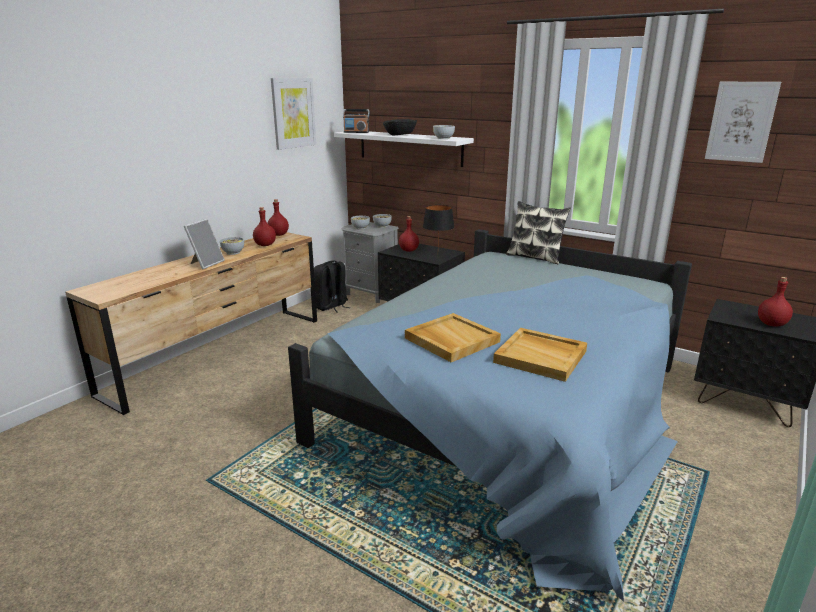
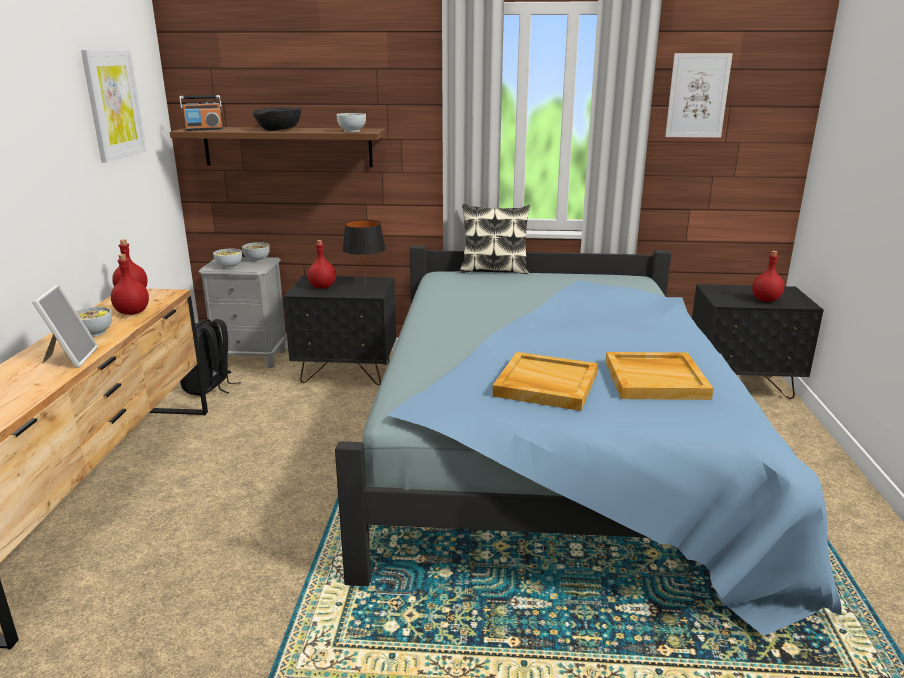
camera: 30 degrees left, 0 degrees up
(409, 148) = (288, 147): white shelf -> brown shelf

